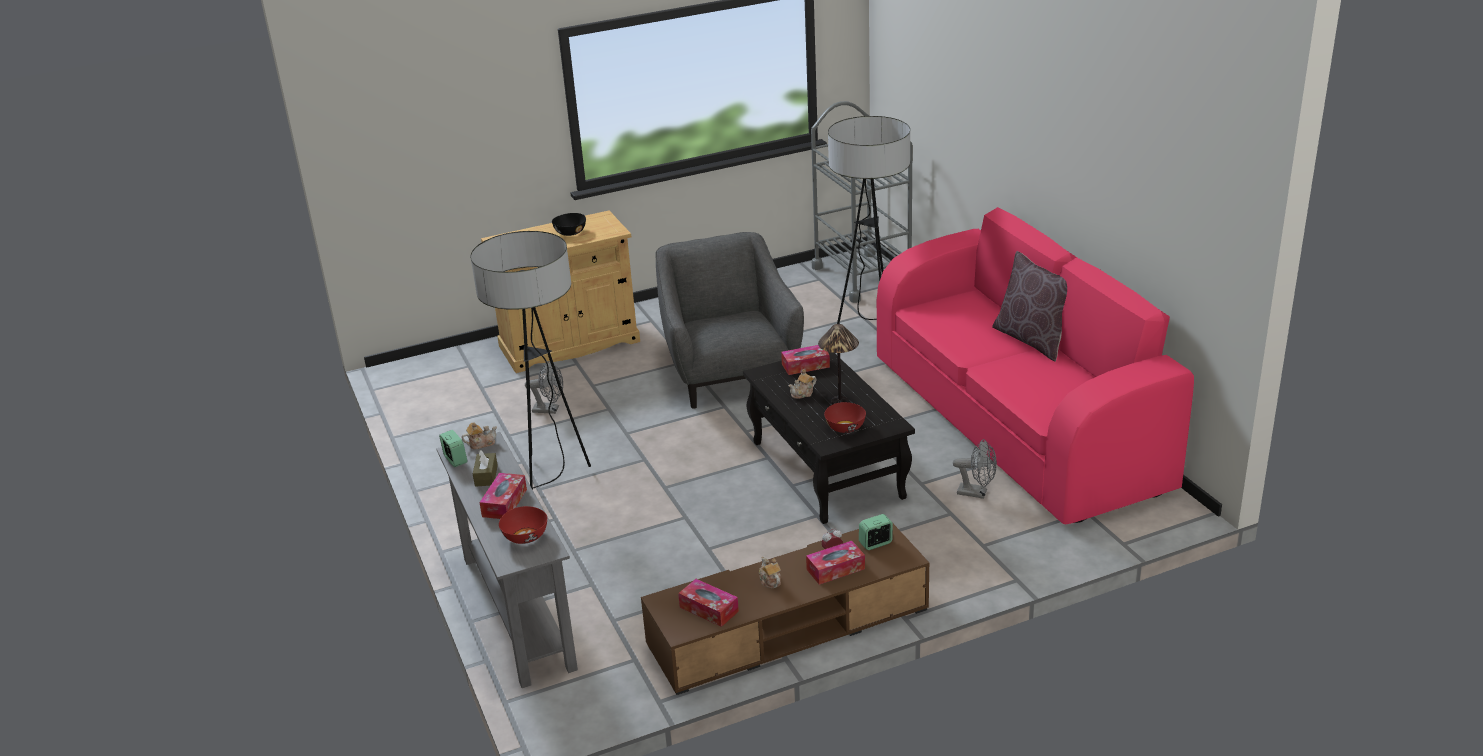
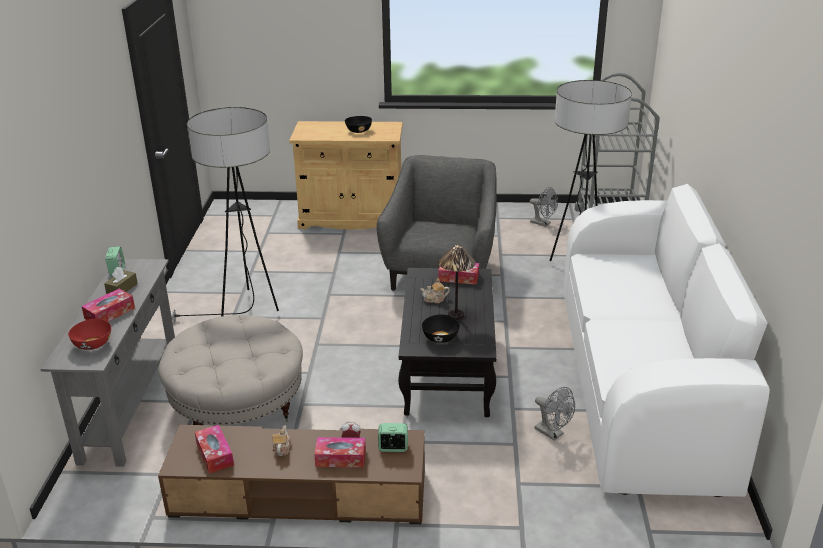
camera: 25 degrees right, 0 degrees up
(481, 444) = (146, 264): teapot -> none
(550, 410) = (295, 261): grey fan -> grey fan (543, 223)
(638, 571) = (237, 403): none -> beige ottoman
(845, 428) = (440, 338): red bowl -> black bowl
(1017, 422) = (640, 382): pink sofa -> white sofa
(1033, 340) = (669, 312): brown pillow -> none

